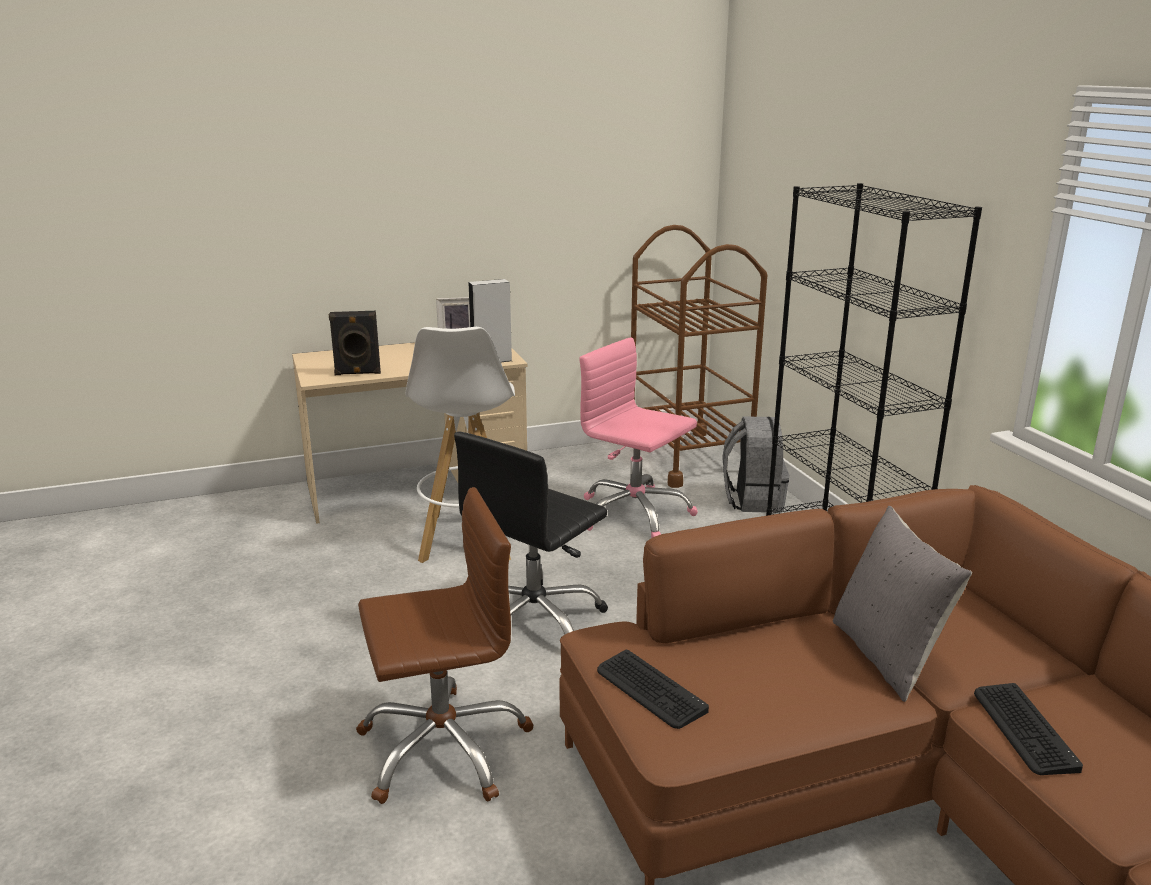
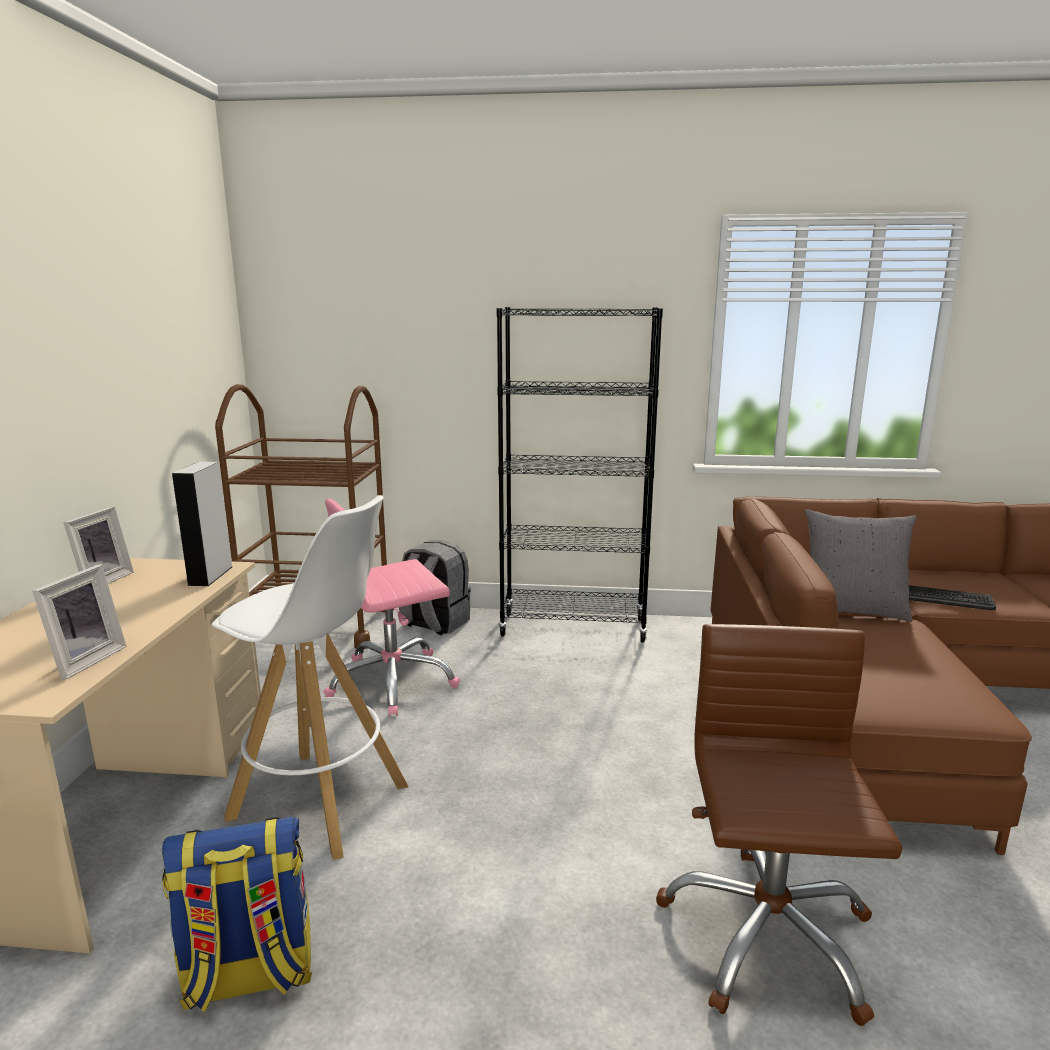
camera: 65 degrees left, 5 degrees down
(321, 568) = (249, 976): none -> backpack
(357, 373) = (84, 661): black speaker -> picture frame
(534, 622) = (552, 801): black office chair -> none
(650, 690) = (908, 700): keyboard -> none

